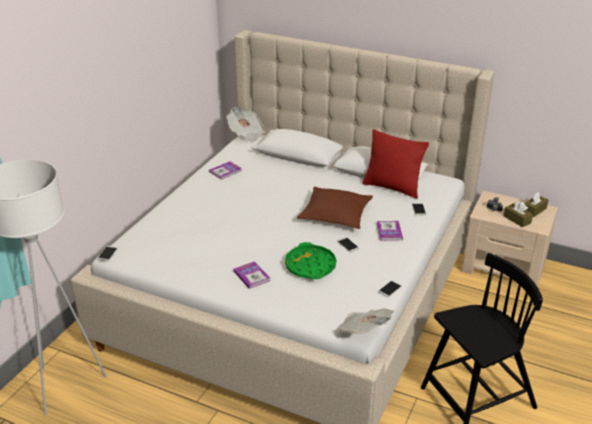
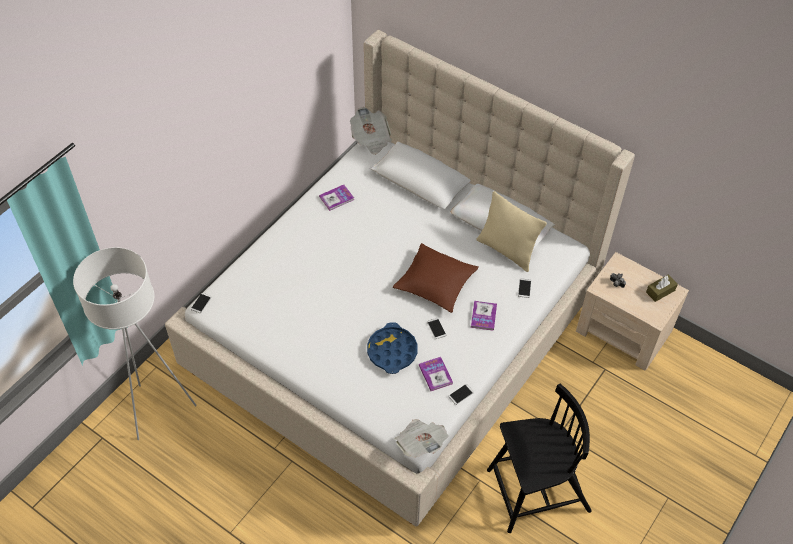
camera: 10 degrees right, 20 degrees up
(251, 276) = (332, 355): book -> book (435, 374)
(310, 266) = (392, 351): green tray -> blue tray
(392, 187) = (507, 250): red pillow -> beige pillow
(517, 219) = (636, 302): brown tissue box -> none

